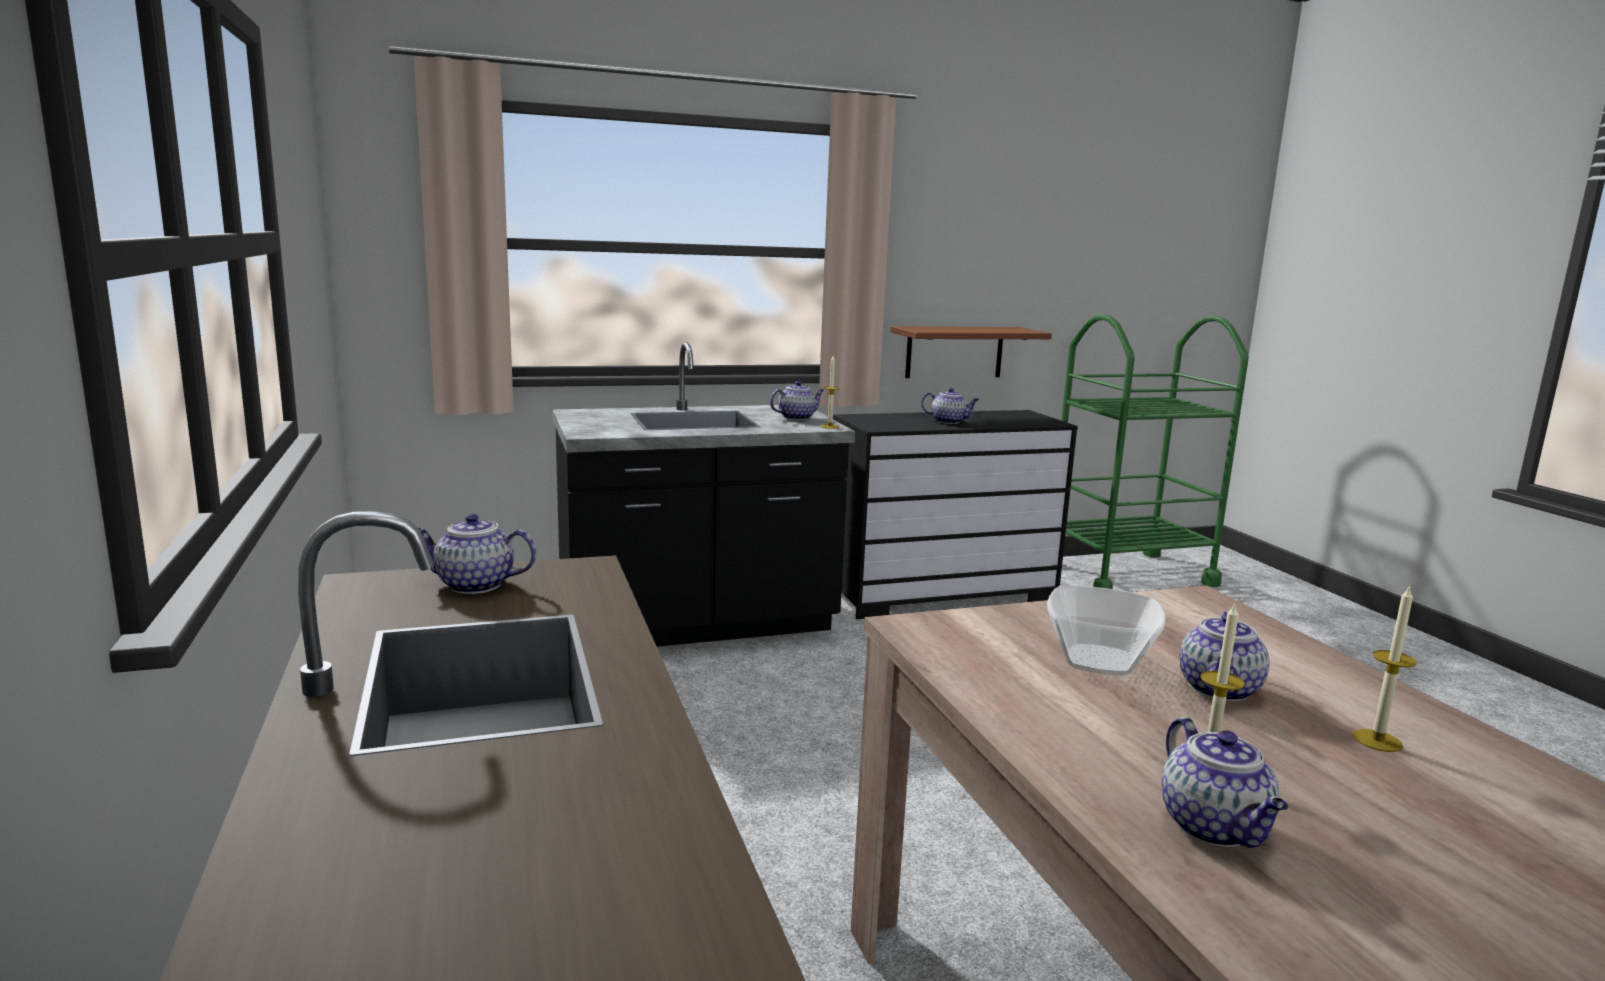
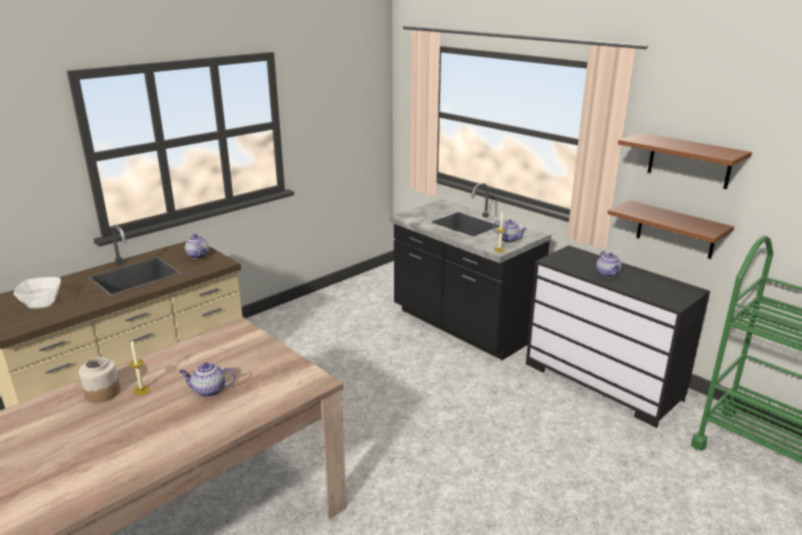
camera: 65 degrees right, 10 degrees up
(962, 253) = (689, 161): none -> brown shelf
(1100, 660) = (225, 364): bowl -> bowl (42, 304)
(1216, 828) = (102, 393): teapot -> jar
(1377, 740) = (175, 425): candle -> none

